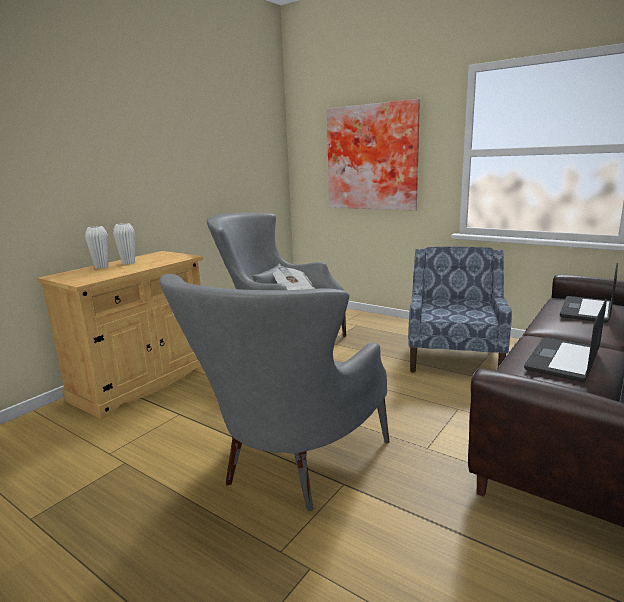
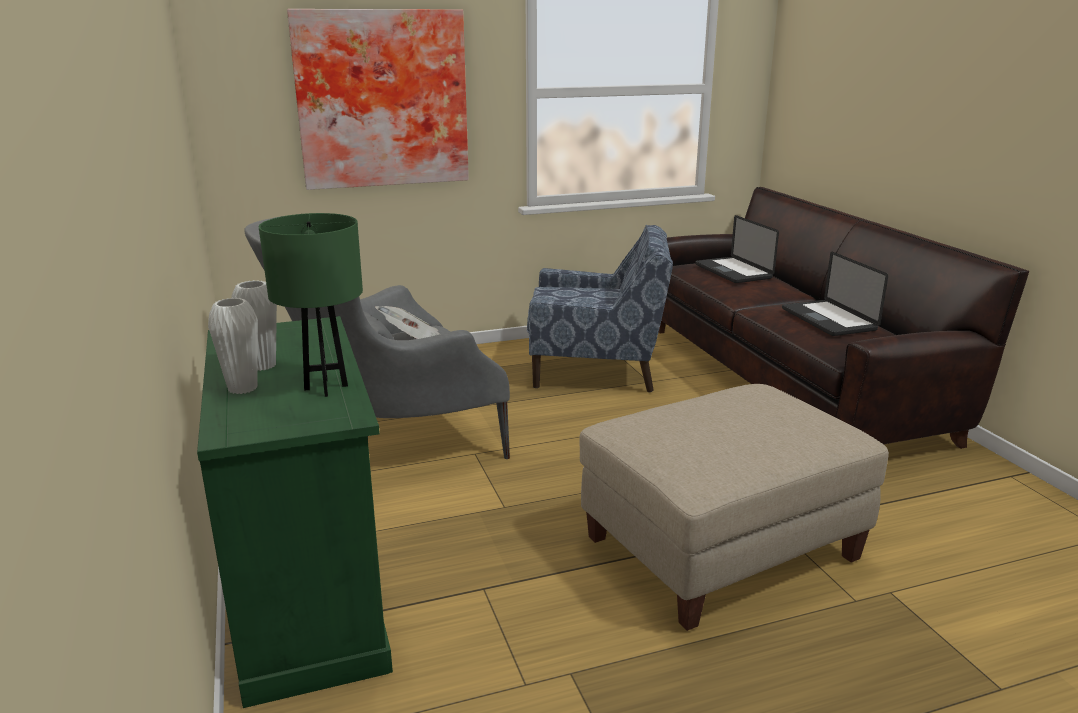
camera: 55 degrees left, 5 degrees up
(111, 273) = (325, 388): none -> green table lamp
(143, 381) = (309, 595): beige cabinet -> green cabinet
(288, 470) = (720, 549): grey armchair -> beige ottoman
(454, 356) = (597, 369): blue armchair -> blue armchair turned 135 degrees clockwise

